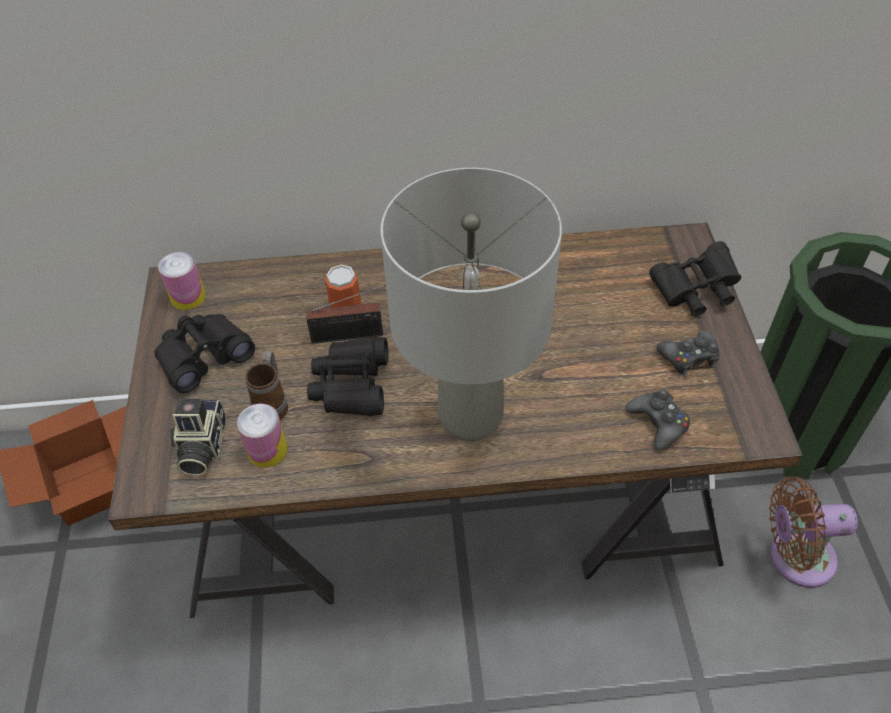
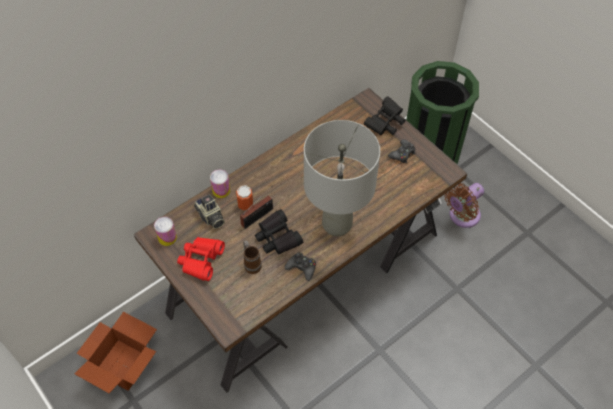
camera: 35 degrees left, 5 degrees up
(201, 447) = (236, 298): camera -> camera (210, 217)
(203, 356) = (201, 260): black binoculars -> red binoculars
(267, 450) = (266, 283): can -> can (221, 190)
(658, 423) = (409, 188): black game controller -> black game controller (302, 268)

